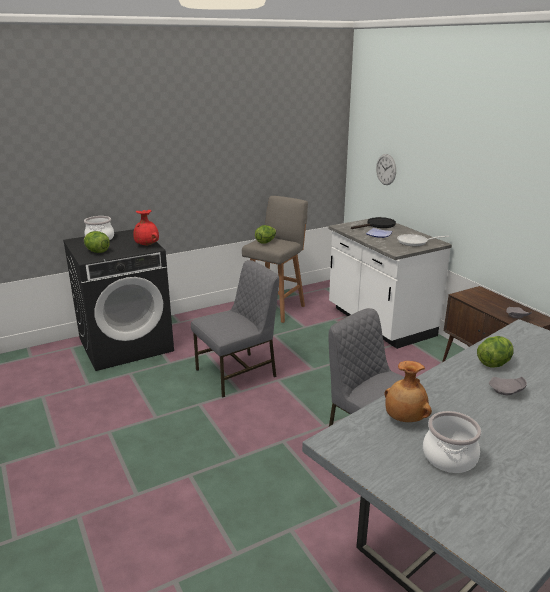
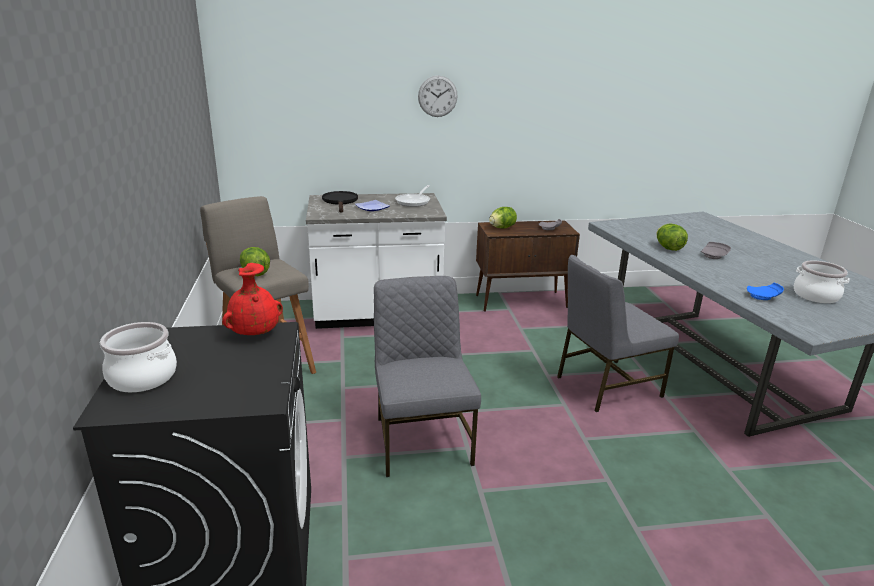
camera: 70 degrees left, 0 degrees up
(97, 251) = (229, 386): lettuce -> lettuce (502, 228)
(386, 169) = (305, 132): wall clock -> wall clock (437, 96)
(404, 418) = (763, 297): brown vase -> blue plate

